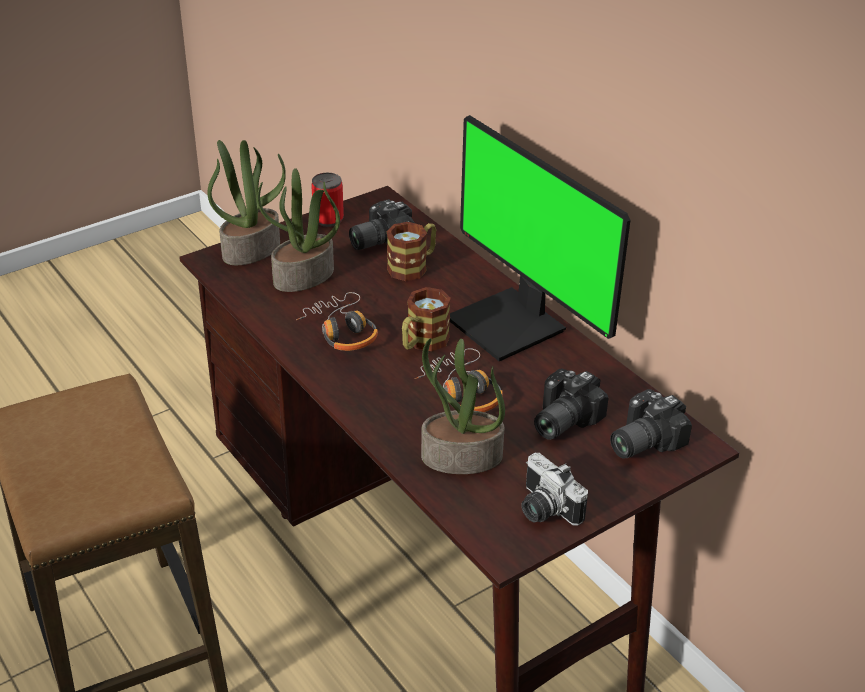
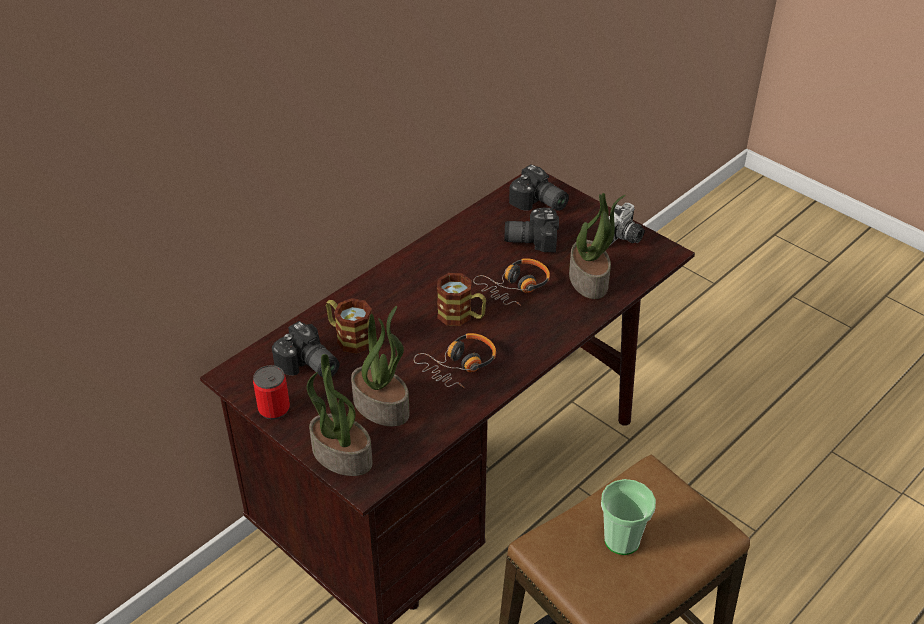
camera: 100 degrees left, 5 degrees up
(89, 449) = (622, 540): none -> cup
(511, 324) = (423, 271): monitor -> none
(560, 420) = (530, 239): camera -> camera turned 150 degrees clockwise

